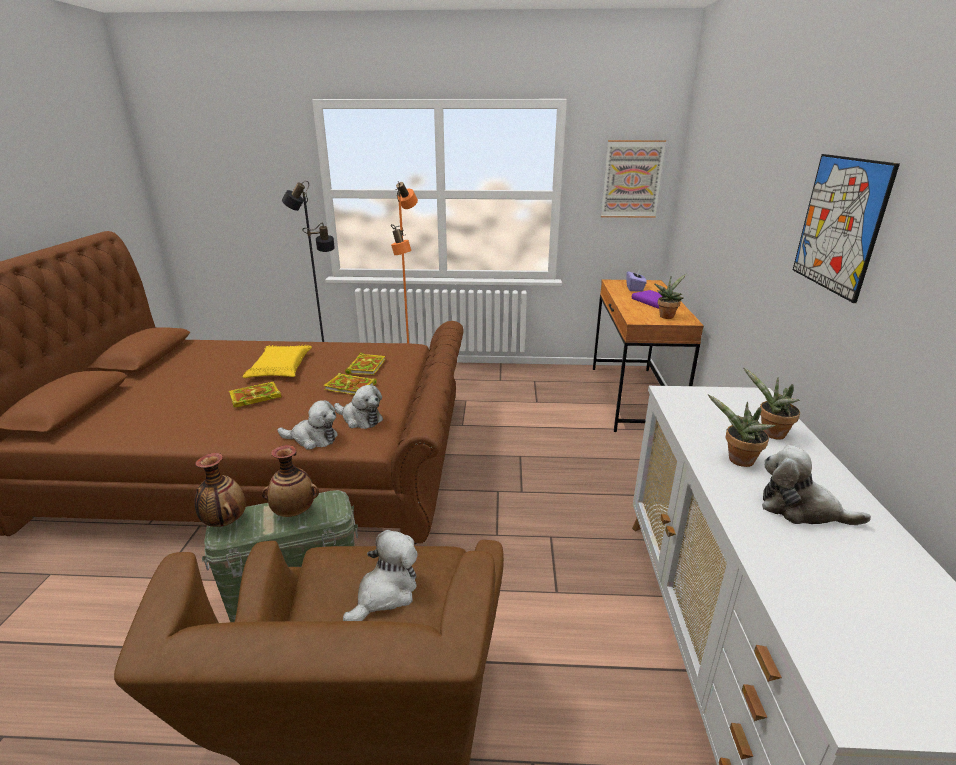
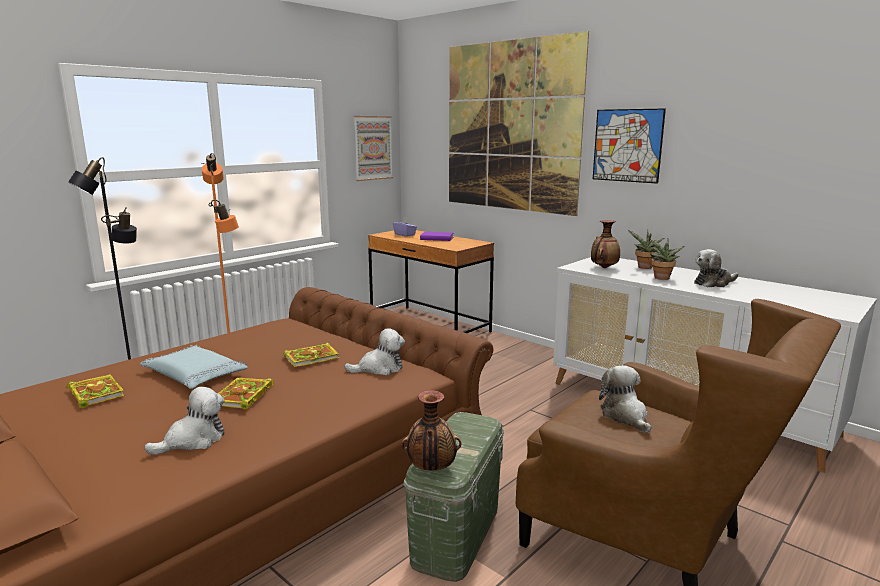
camera: 50 degrees left, 10 degrees down
(280, 366) = (194, 373): yellow pillow -> blue pillow
(294, 512) = (461, 436): vase -> vase (603, 267)
(312, 439) = (377, 392): plush toy -> plush toy (193, 440)
(366, 366) = (284, 343): book -> book (95, 393)
(666, 316) = (464, 243): potted plant -> none
(746, 169) = (510, 127): none -> picture

